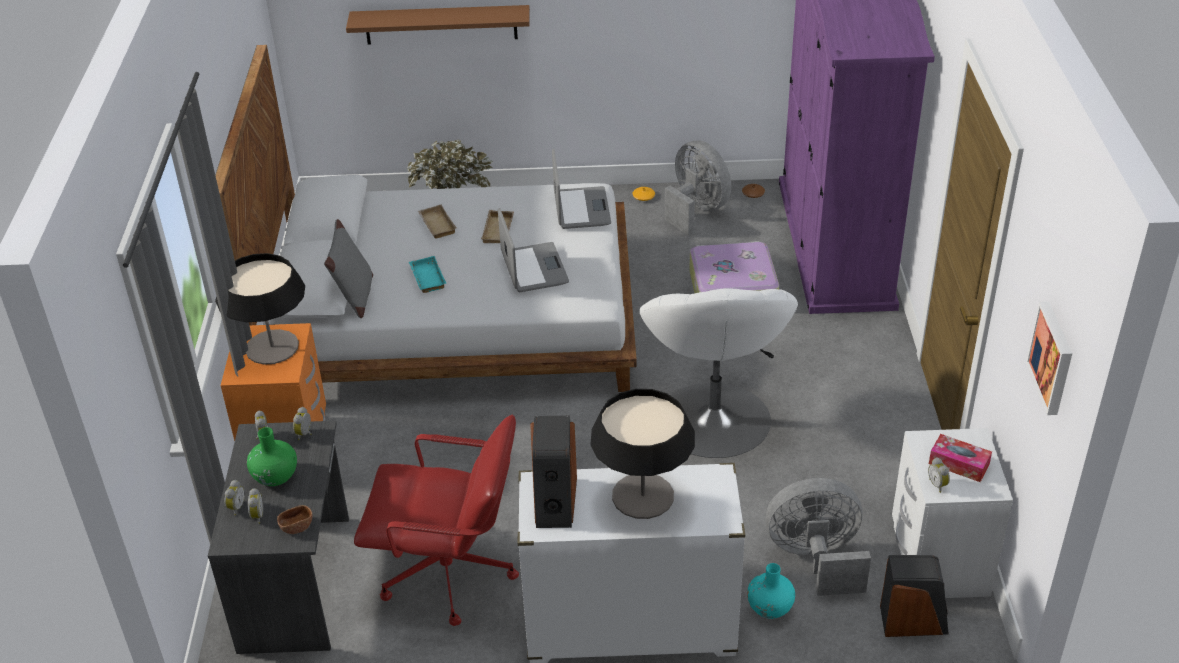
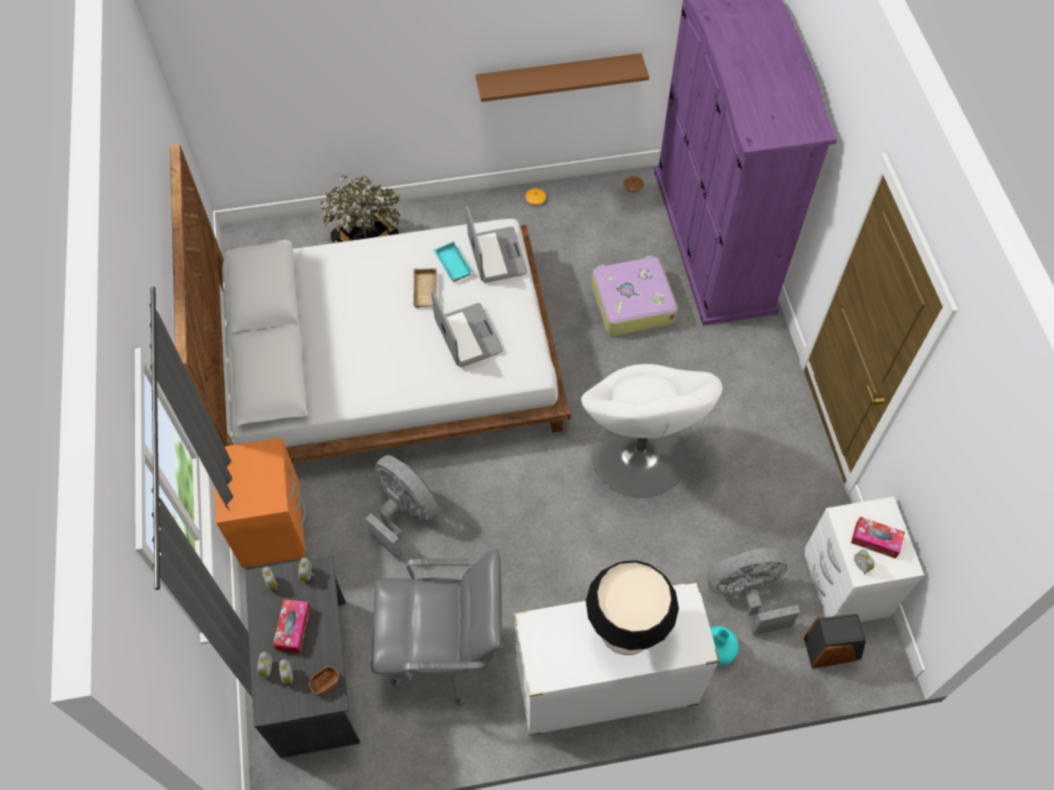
camera: 10 degrees left, 20 degrees up
(272, 347) = (253, 471): table lamp -> none
(275, 476) = (293, 628): green vase -> tissue box
(355, 298) = (310, 387): grey pillow -> none
(426, 278) = (371, 356): turquoise tray -> turquoise tray (451, 264)
(436, 225) = (366, 289): beige tray -> none
(441, 24) = (339, 79): brown shelf -> brown shelf (558, 76)
(450, 574) = (445, 650): red office chair -> grey office chair
(555, 501) = (552, 644): speaker -> none
(696, 210) = (585, 211): grey fan -> grey fan (404, 513)
(1053, 357) = (986, 512): picture -> none

